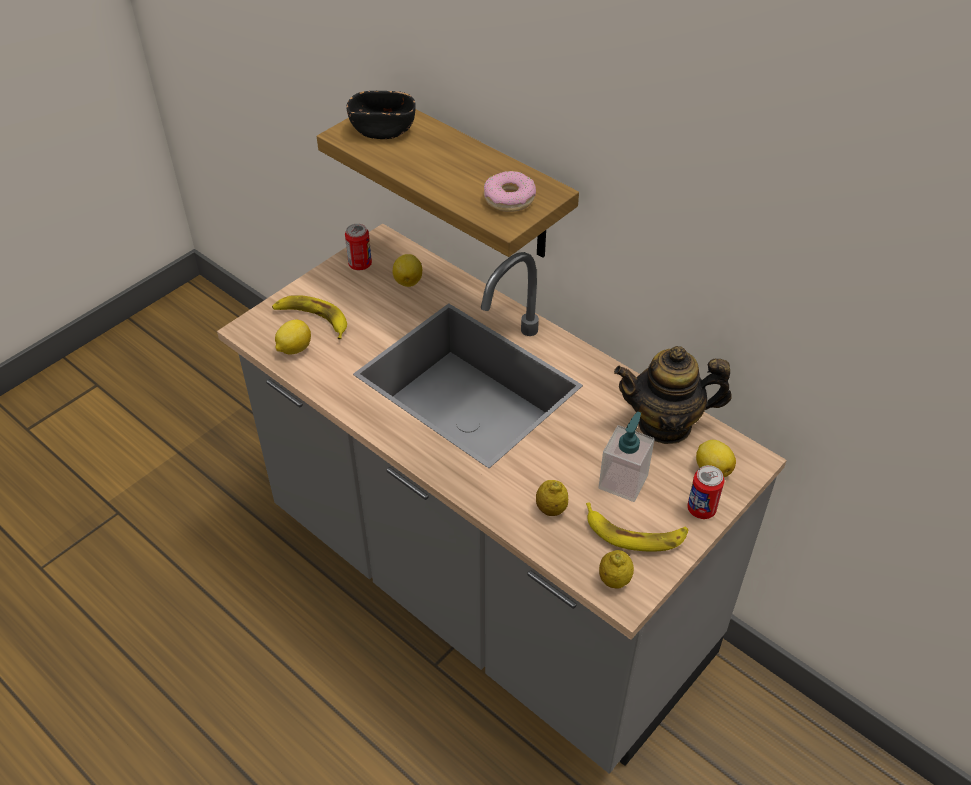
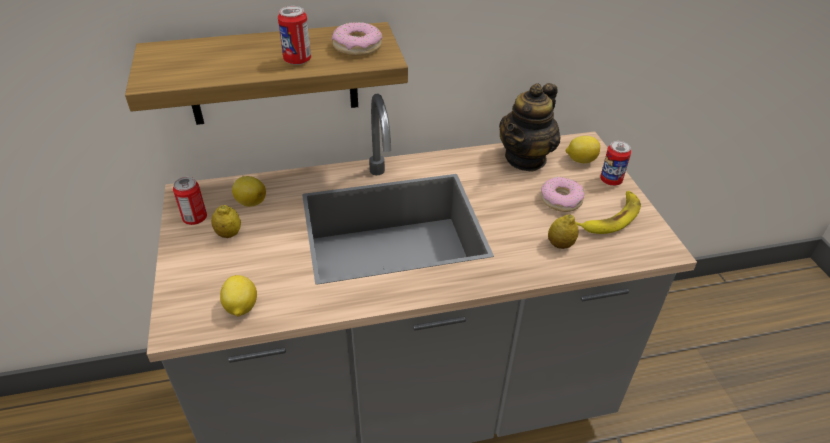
camera: 55 degrees left, 5 degrees down
(312, 319) = (220, 278): banana -> none
(383, 130) = (179, 62): black bowl -> none
(449, 181) = (297, 60): none -> can
(614, 580) = (646, 247): lemon -> lemon (229, 234)
(623, 481) = (561, 200): soap dispenser -> donut

